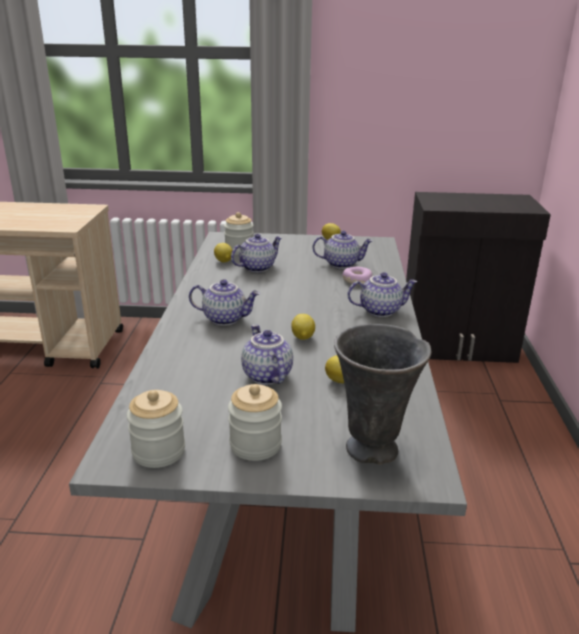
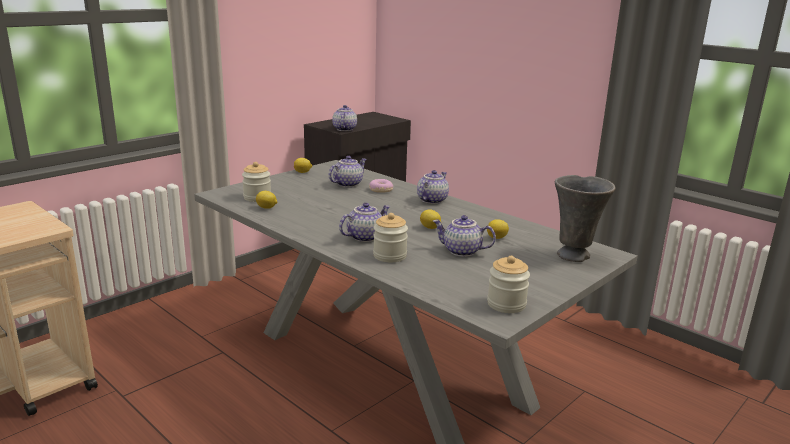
camera: 50 degrees left, 5 degrees down
(255, 445) = (533, 278): jar -> jar (390, 256)
(257, 267) = (301, 203): teapot -> teapot (344, 129)

